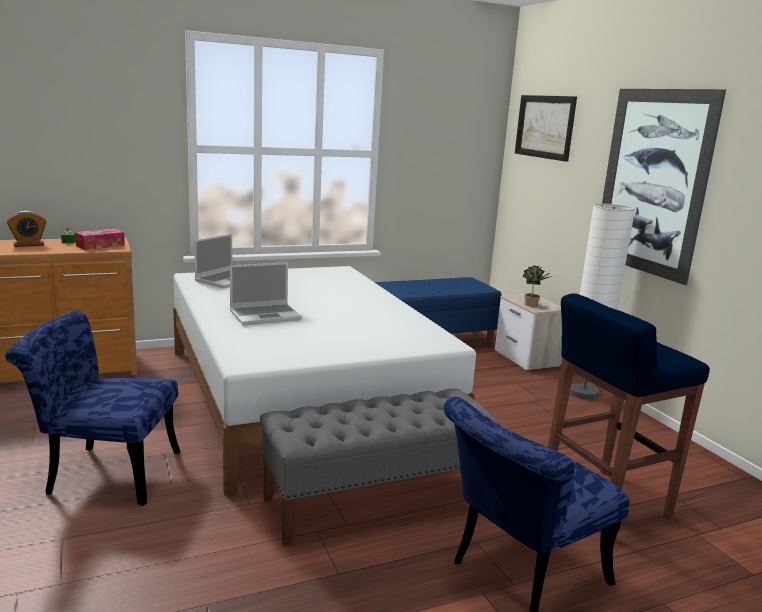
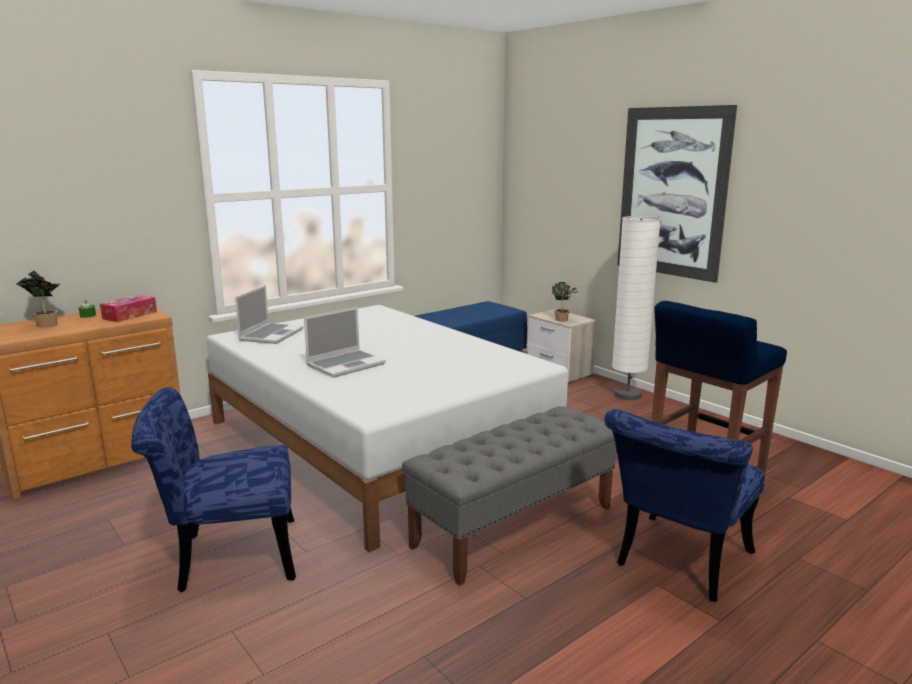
camera: 15 degrees left, 0 degrees up
(28, 245) = (45, 324): alarm clock -> potted plant
(545, 127) = (548, 148): picture -> none

